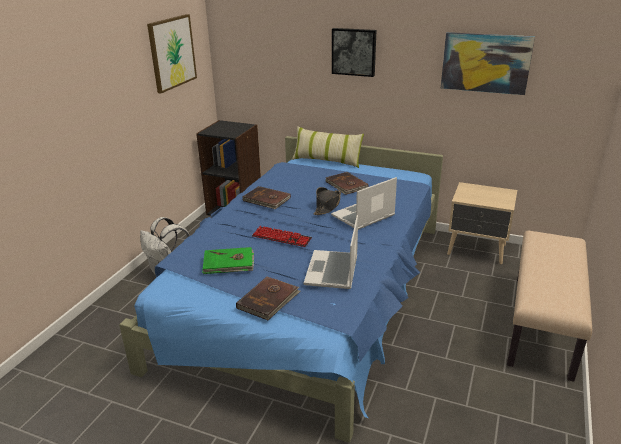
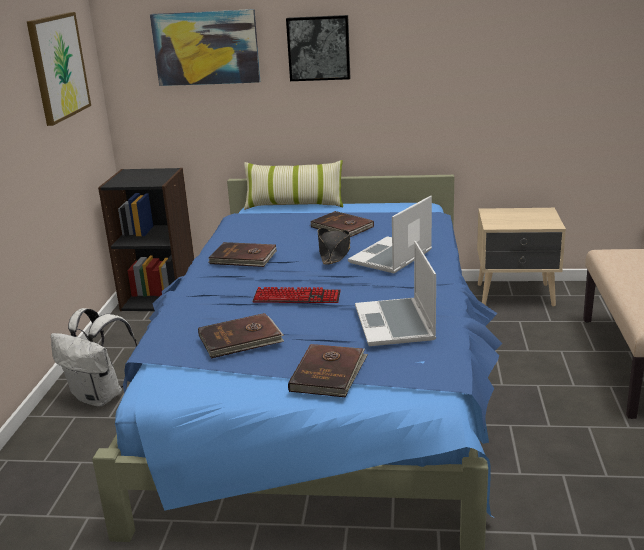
camera: 15 degrees left, 5 degrees down
(229, 263) = (241, 339): green book -> brown book
(485, 63) = (497, 45): picture -> picture (206, 48)

